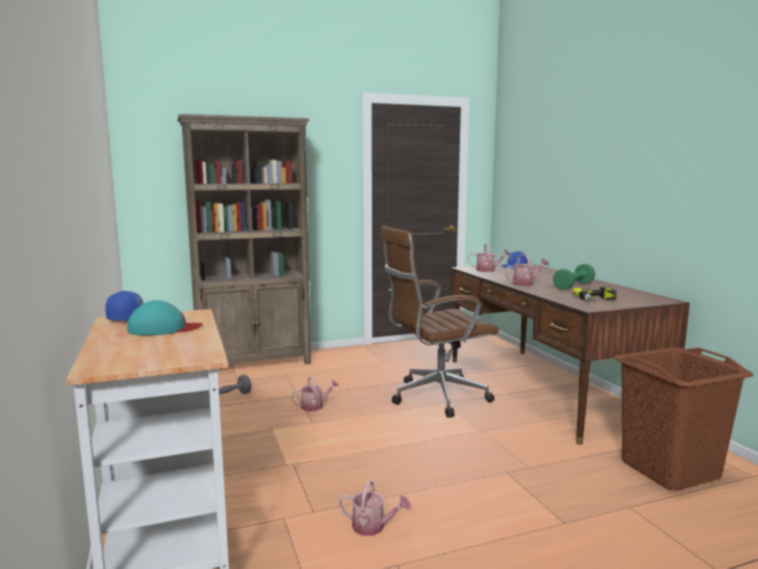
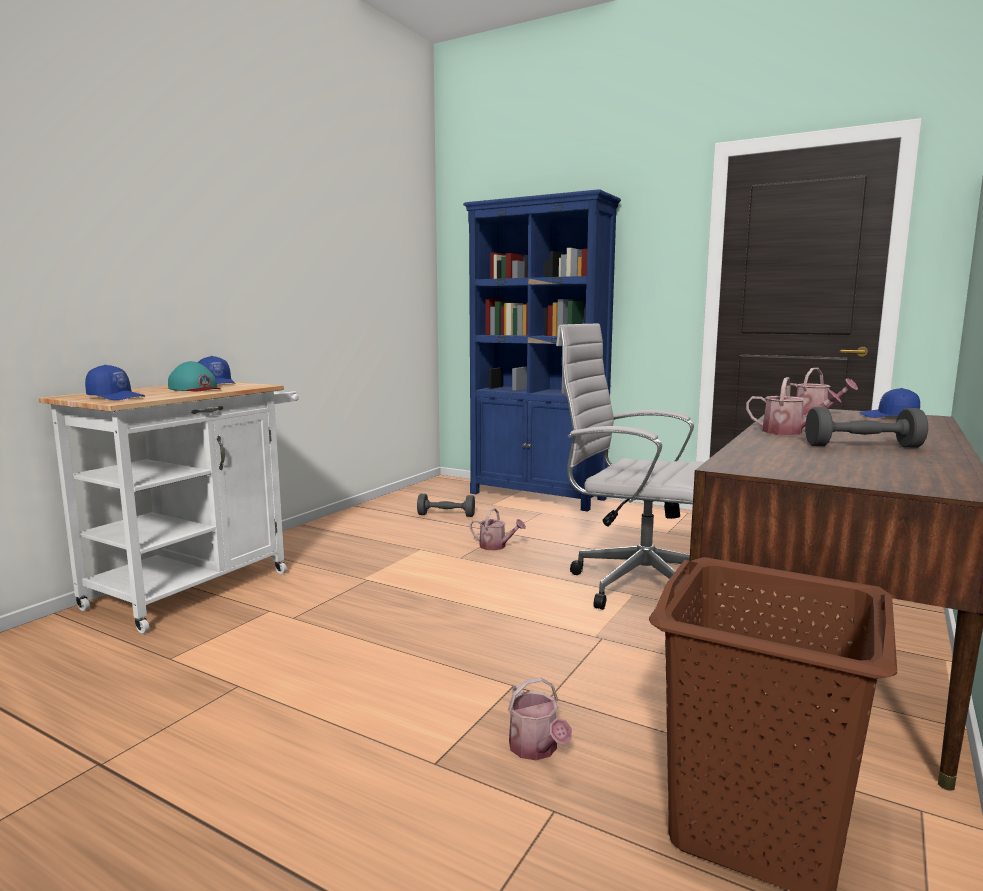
camera: 50 degrees right, 0 degrees up
(165, 354) = (117, 397): none -> blue cap
(254, 363) = (538, 496): brown bookcase -> blue bookcase
(373, 527) = (295, 652): watering can -> watering can (536, 749)
(435, 397) = (635, 585): brown office chair -> white office chair
(573, 286) = (862, 446): green dumbbell -> grey dumbbell
(597, 300) = (800, 464): power drill -> none

